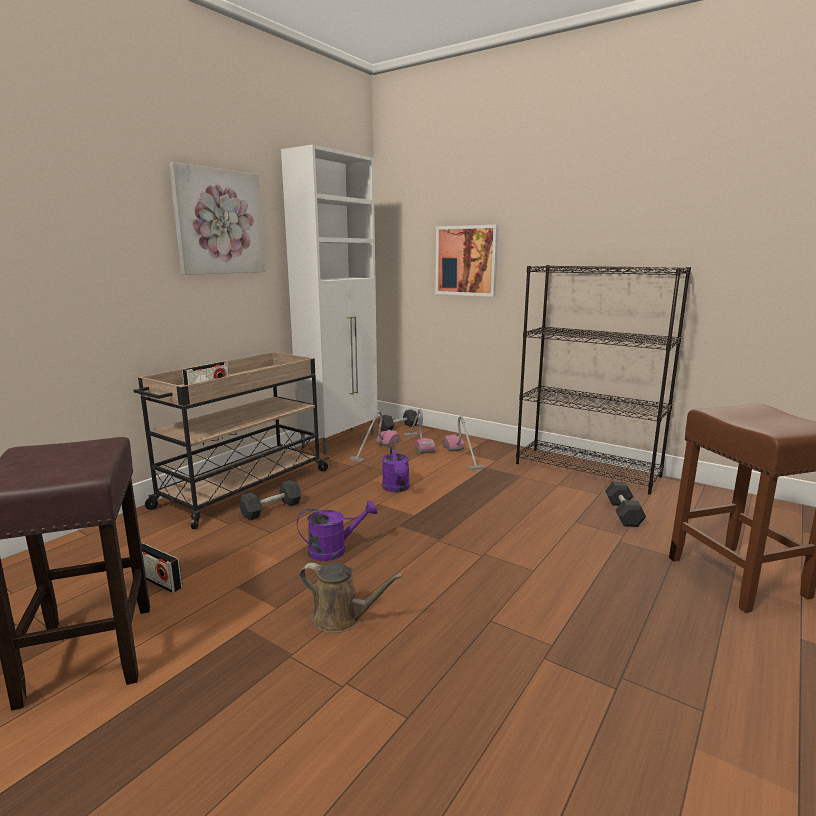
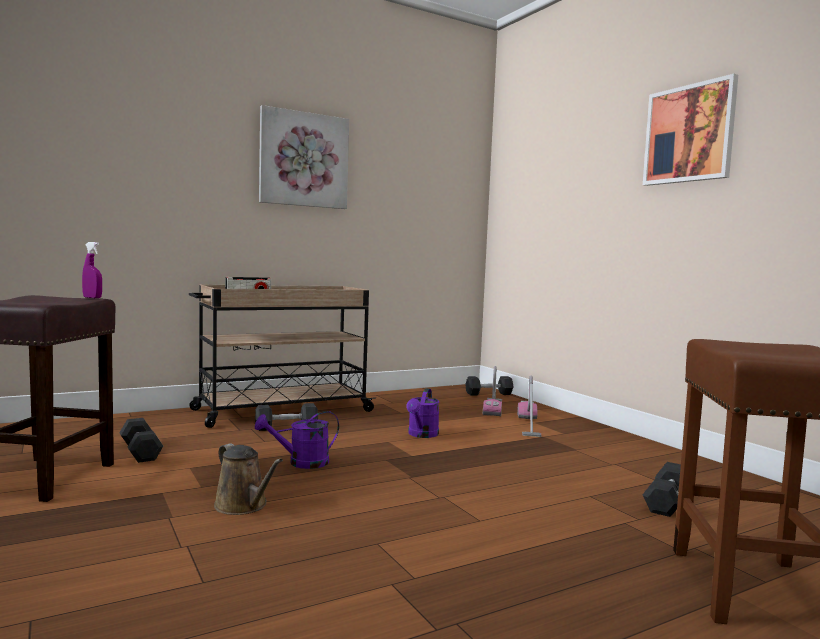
camera: 25 degrees right, 10 degrees down
(105, 440) = (92, 298): none -> purple spray bottle
(159, 581) = (140, 451): radio -> black dumbbell
(334, 550) = (301, 463): purple watering can -> purple watering can turned 150 degrees clockwise
(340, 441) = (415, 394): white cabinet -> none
(375, 450) = (440, 405): vacuum cleaner -> none
(466, 260) = (567, 206): picture -> picture (689, 134)
(587, 470) = (673, 459): black bookcase -> none

